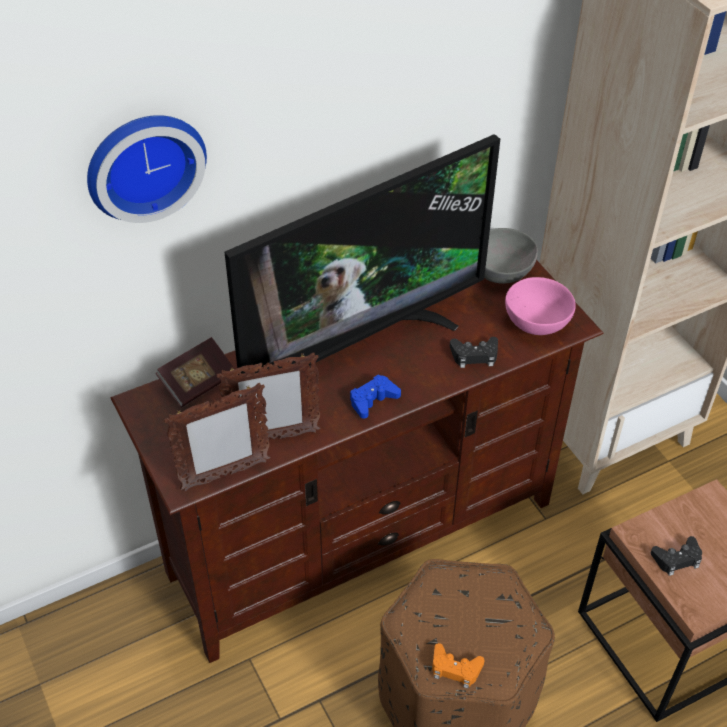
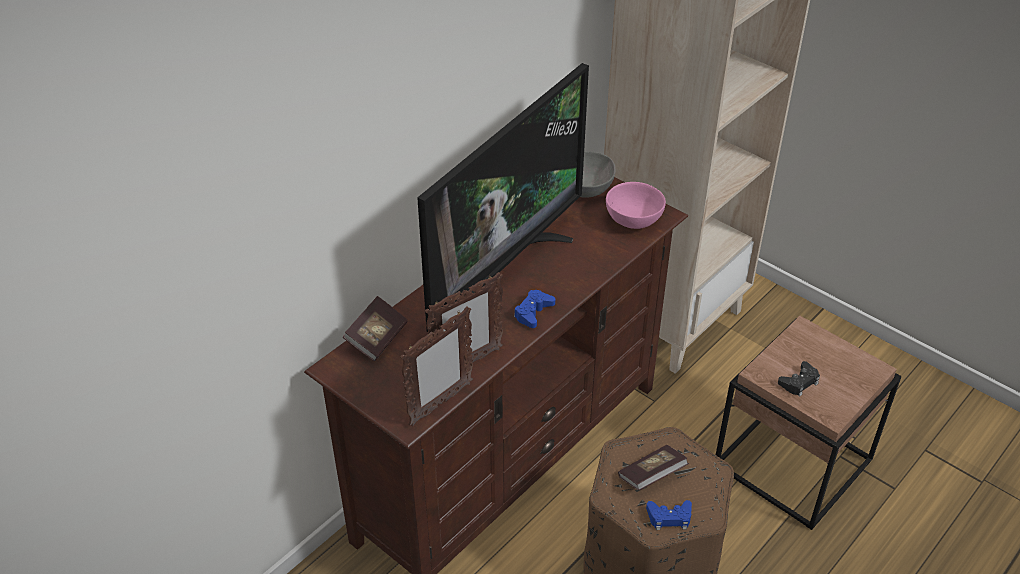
camera: 20 degrees left, 5 degrees down
(143, 163) = (323, 139): wall clock -> none
(455, 669) = (669, 517): orange game controller -> blue game controller
(458, 614) = (651, 475): none -> book
(474, 355) = (597, 257): black game controller -> none

